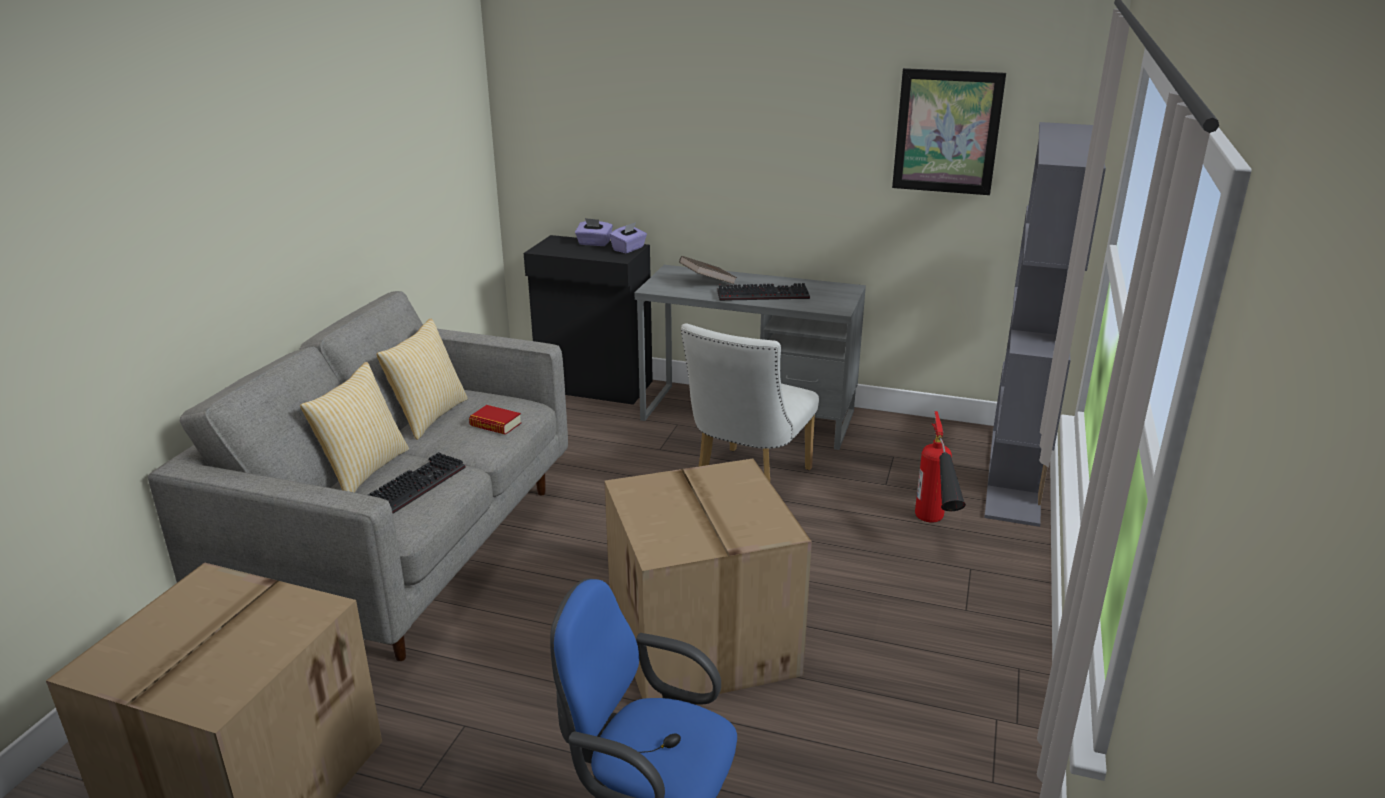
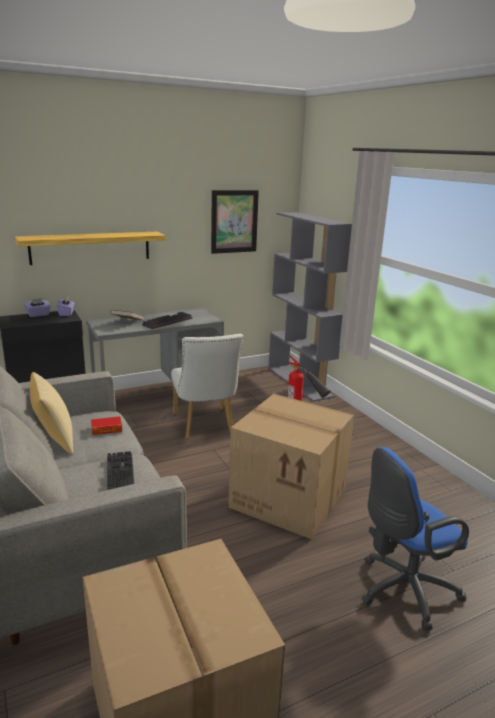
camera: 45 degrees left, 5 degrees down
(363, 470) = (68, 484): pillow -> none
(682, 151) = (90, 247): none -> shelf

